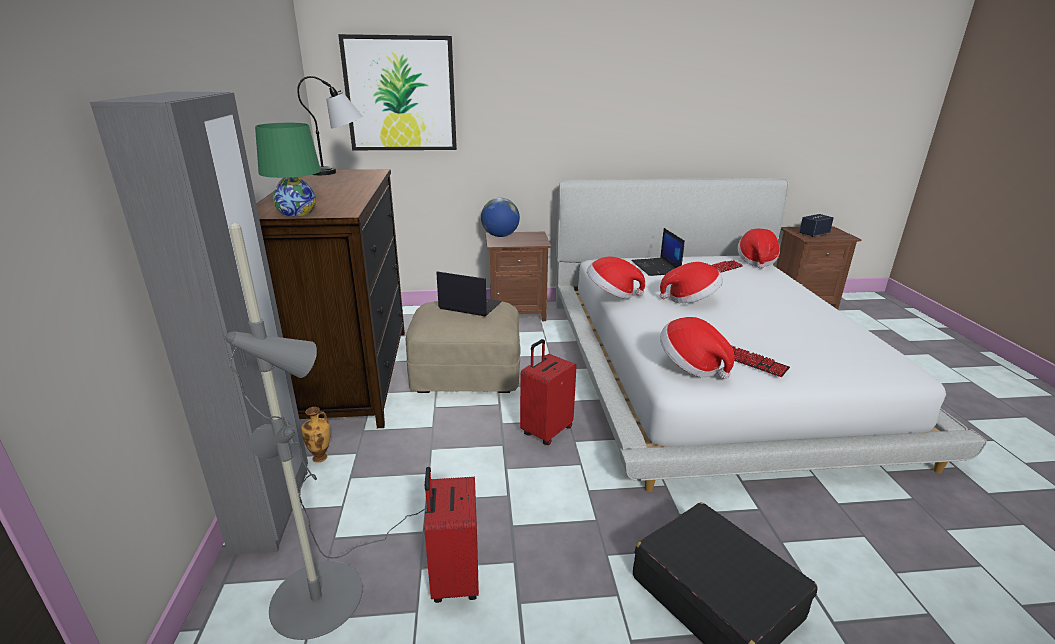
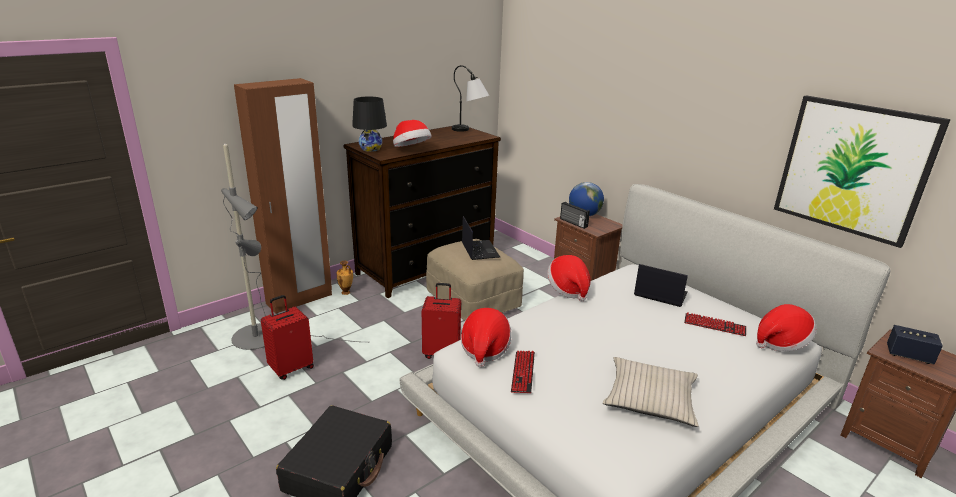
camera: 55 degrees right, 0 degrees up
(273, 510) = (299, 299): grey wardrobe -> brown wardrobe
(296, 212) = (370, 149): green table lamp -> black table lamp
(400, 94) = (547, 83): picture -> picture (853, 168)
(510, 244) = (573, 223): none -> radio
(656, 267) = (659, 294): laptop -> laptop turned 75 degrees clockwise
(690, 299) = (609, 324): hat -> hat (411, 149)
(814, 324) = (650, 399): none -> beige pillow

